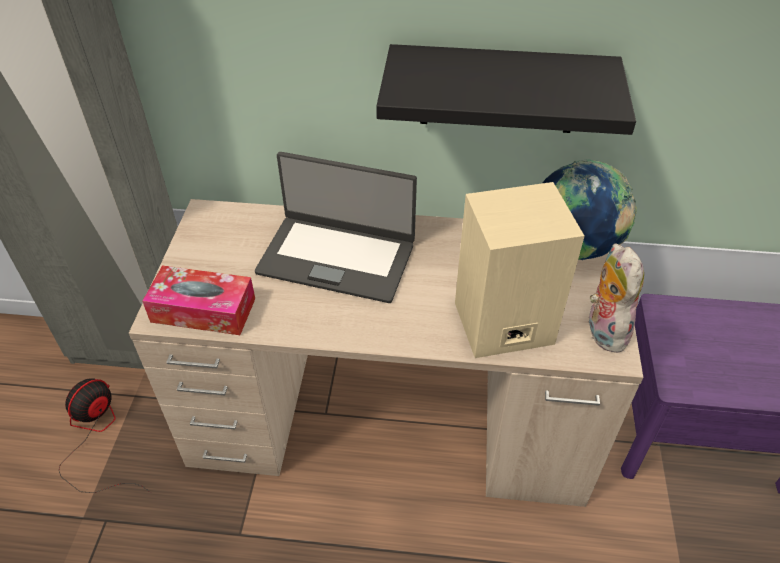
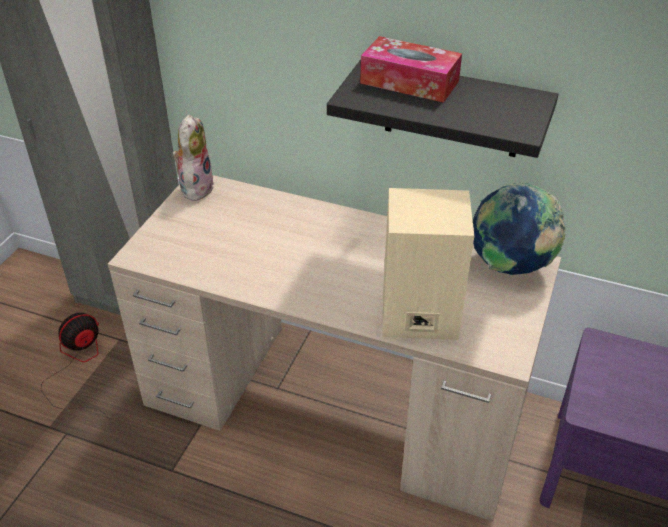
camera: 15 degrees right, 5 degrees down
(203, 310) = (171, 257): tissue box -> tissue box (409, 82)
(337, 257) = (296, 236): laptop -> none
(602, 329) = (507, 336): plush toy -> plush toy (195, 187)

